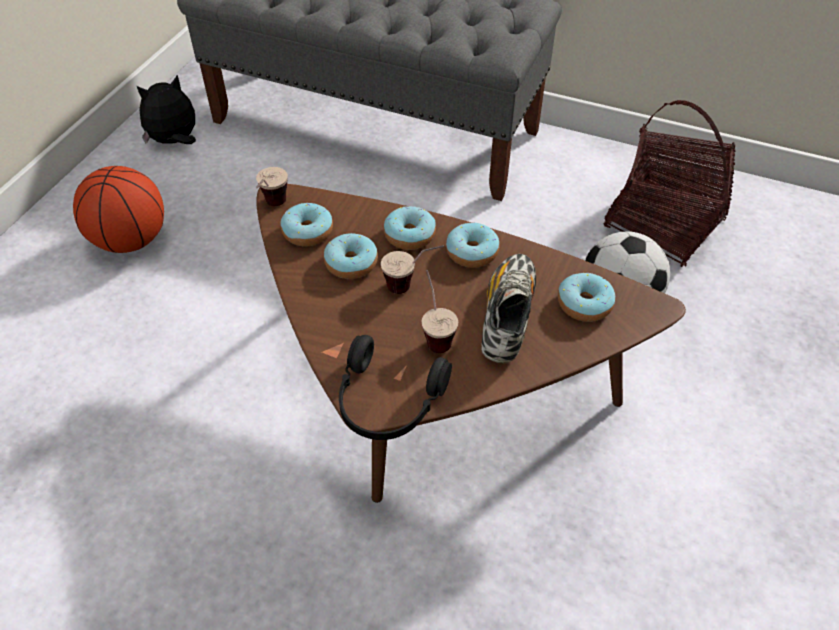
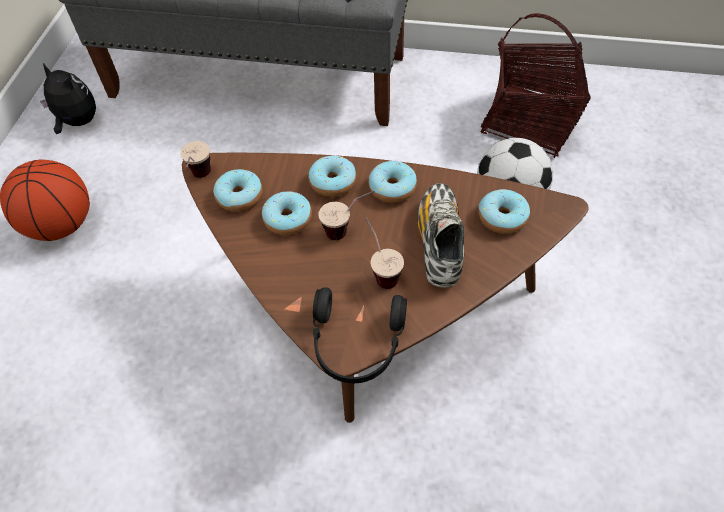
camera: 10 degrees left, 5 degrees up
(175, 141) = (77, 122): plush toy -> plush toy turned 75 degrees clockwise

